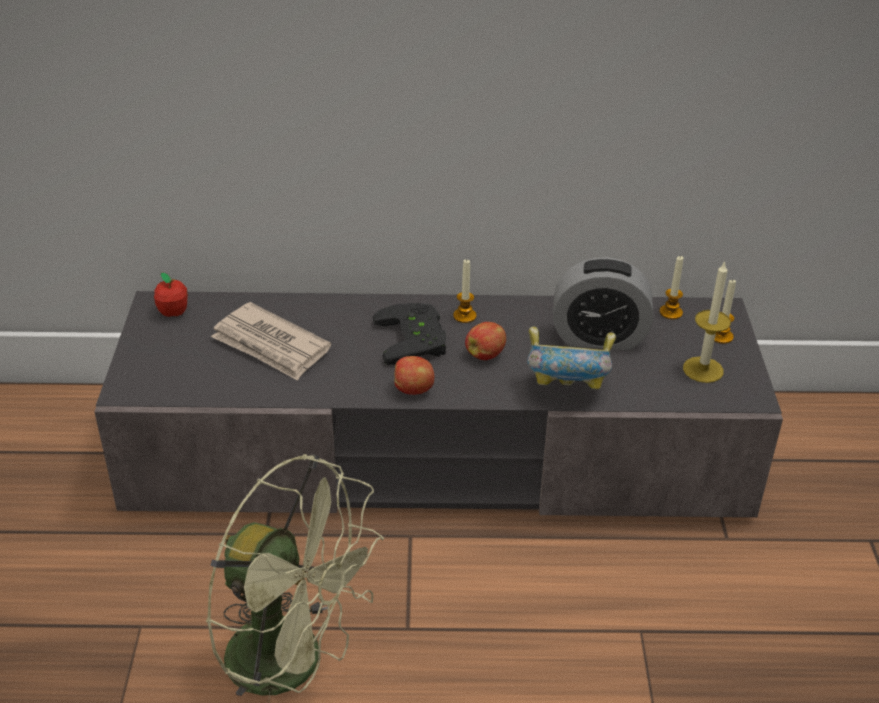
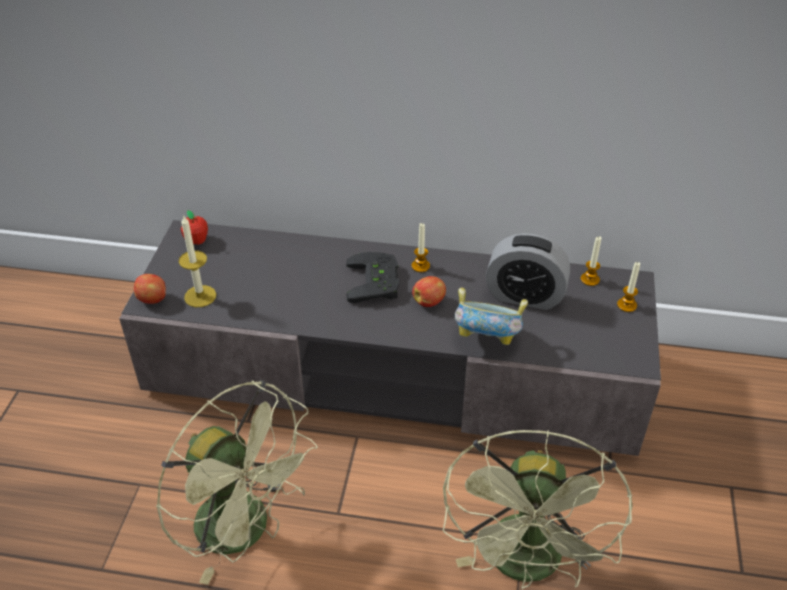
camera: 10 degrees right, 5 degrees up
(271, 345) = (263, 276): newspaper -> none
(414, 390) = (365, 326): apple -> apple (153, 299)
(654, 659) = (526, 566): none -> green fan
(703, 369) = (604, 333): candle -> candle (200, 296)

